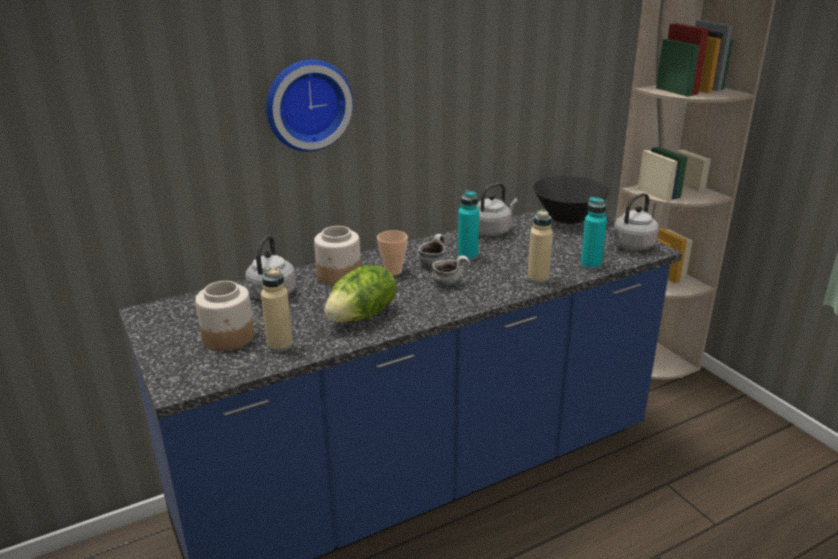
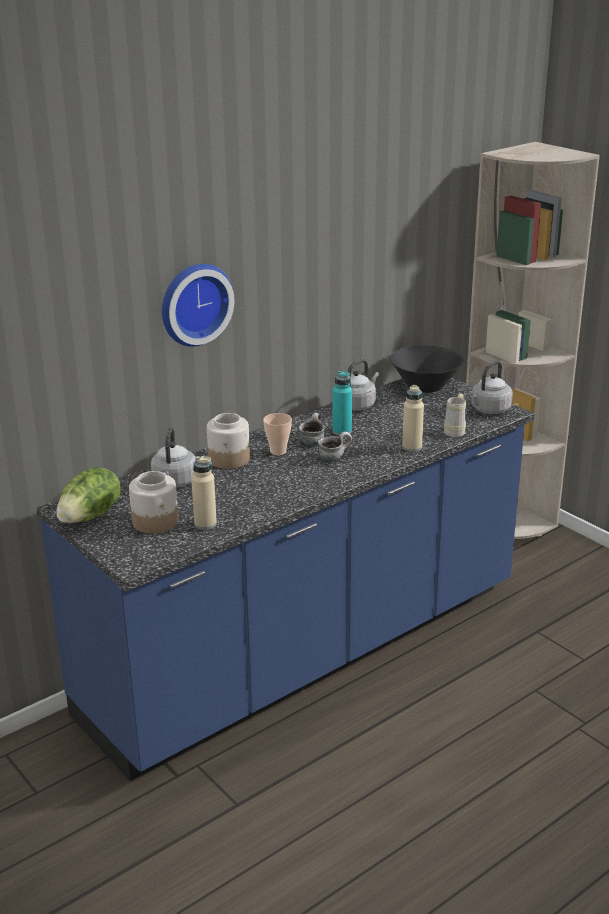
camera: 10 degrees left, 0 degrees up
(363, 316) = (267, 493): lettuce -> lettuce (91, 516)
(590, 265) = (456, 431): turquoise bottle -> beige mug

